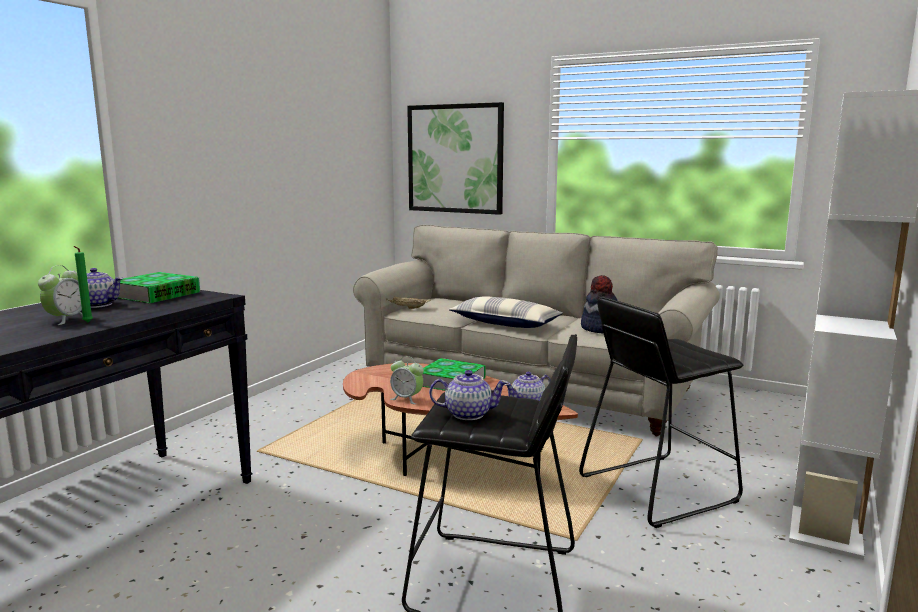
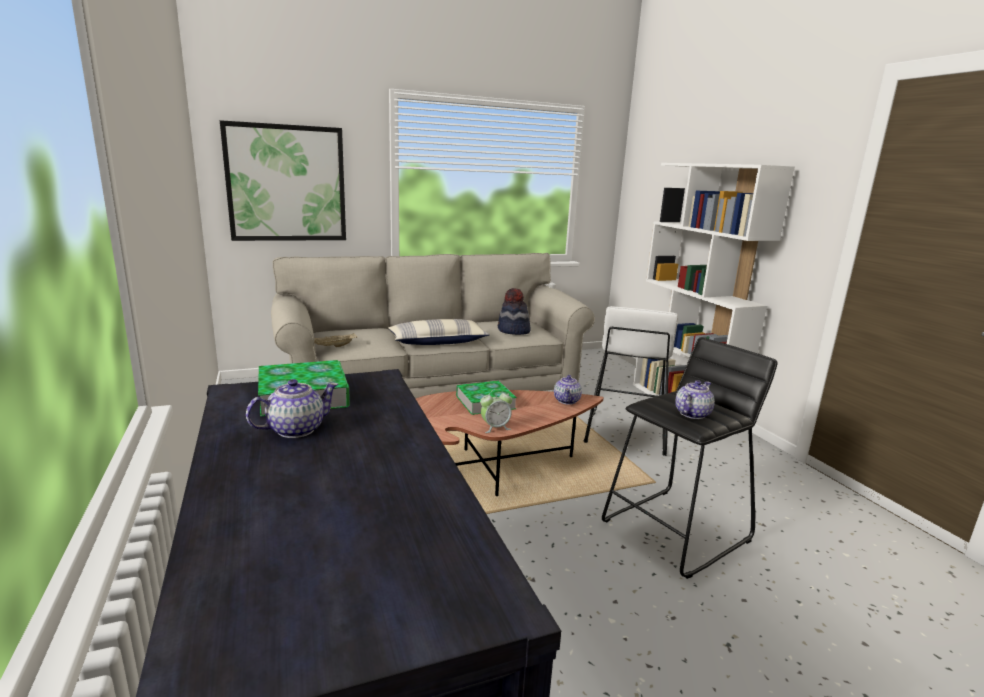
camera: 50 degrees left, 5 degrees up
(66, 319) = (352, 459): alarm clock -> none
(87, 322) = (394, 451): green candle -> none
(657, 488) = (625, 432): black stool -> white stool

